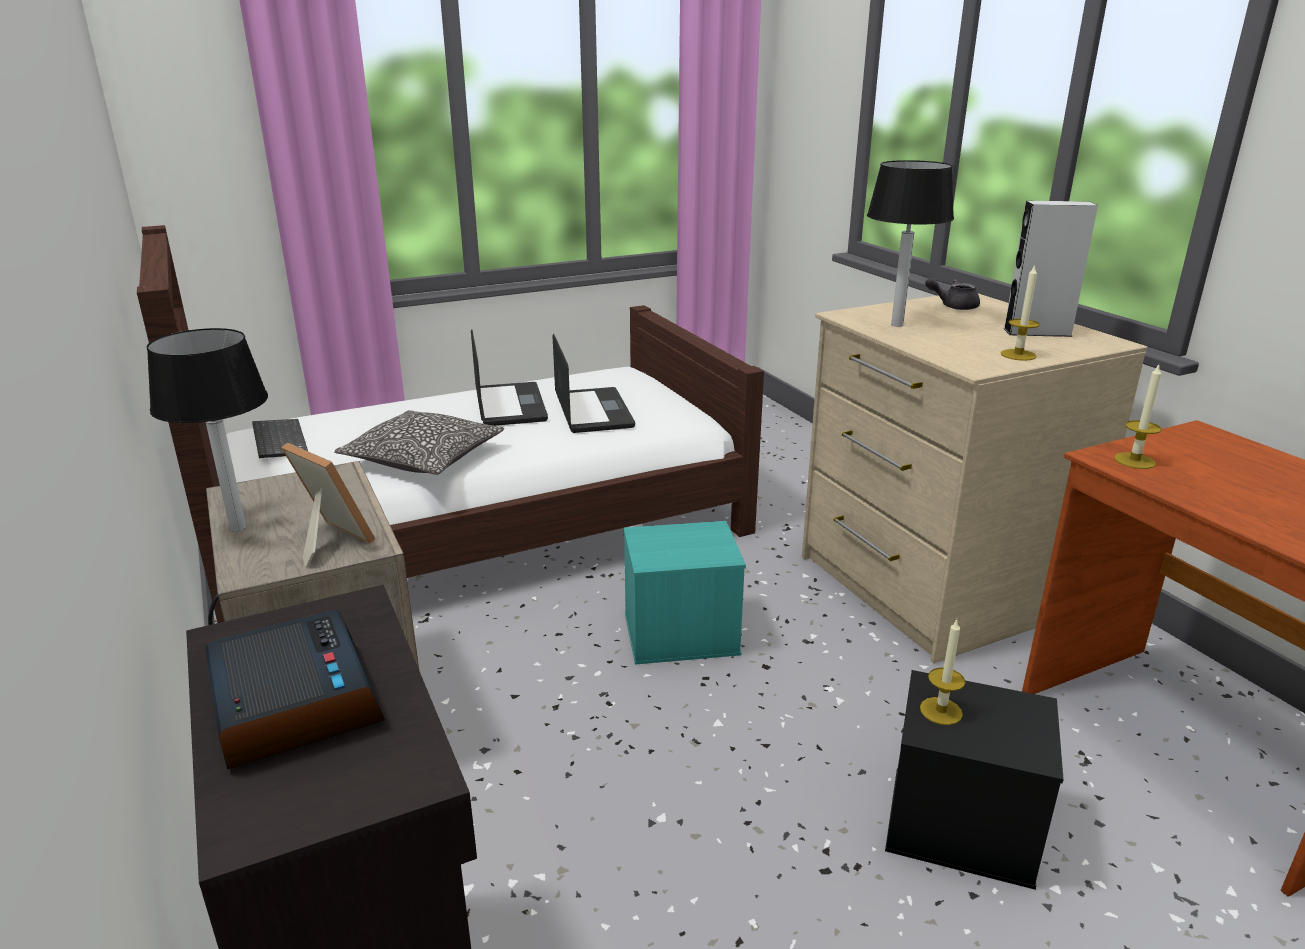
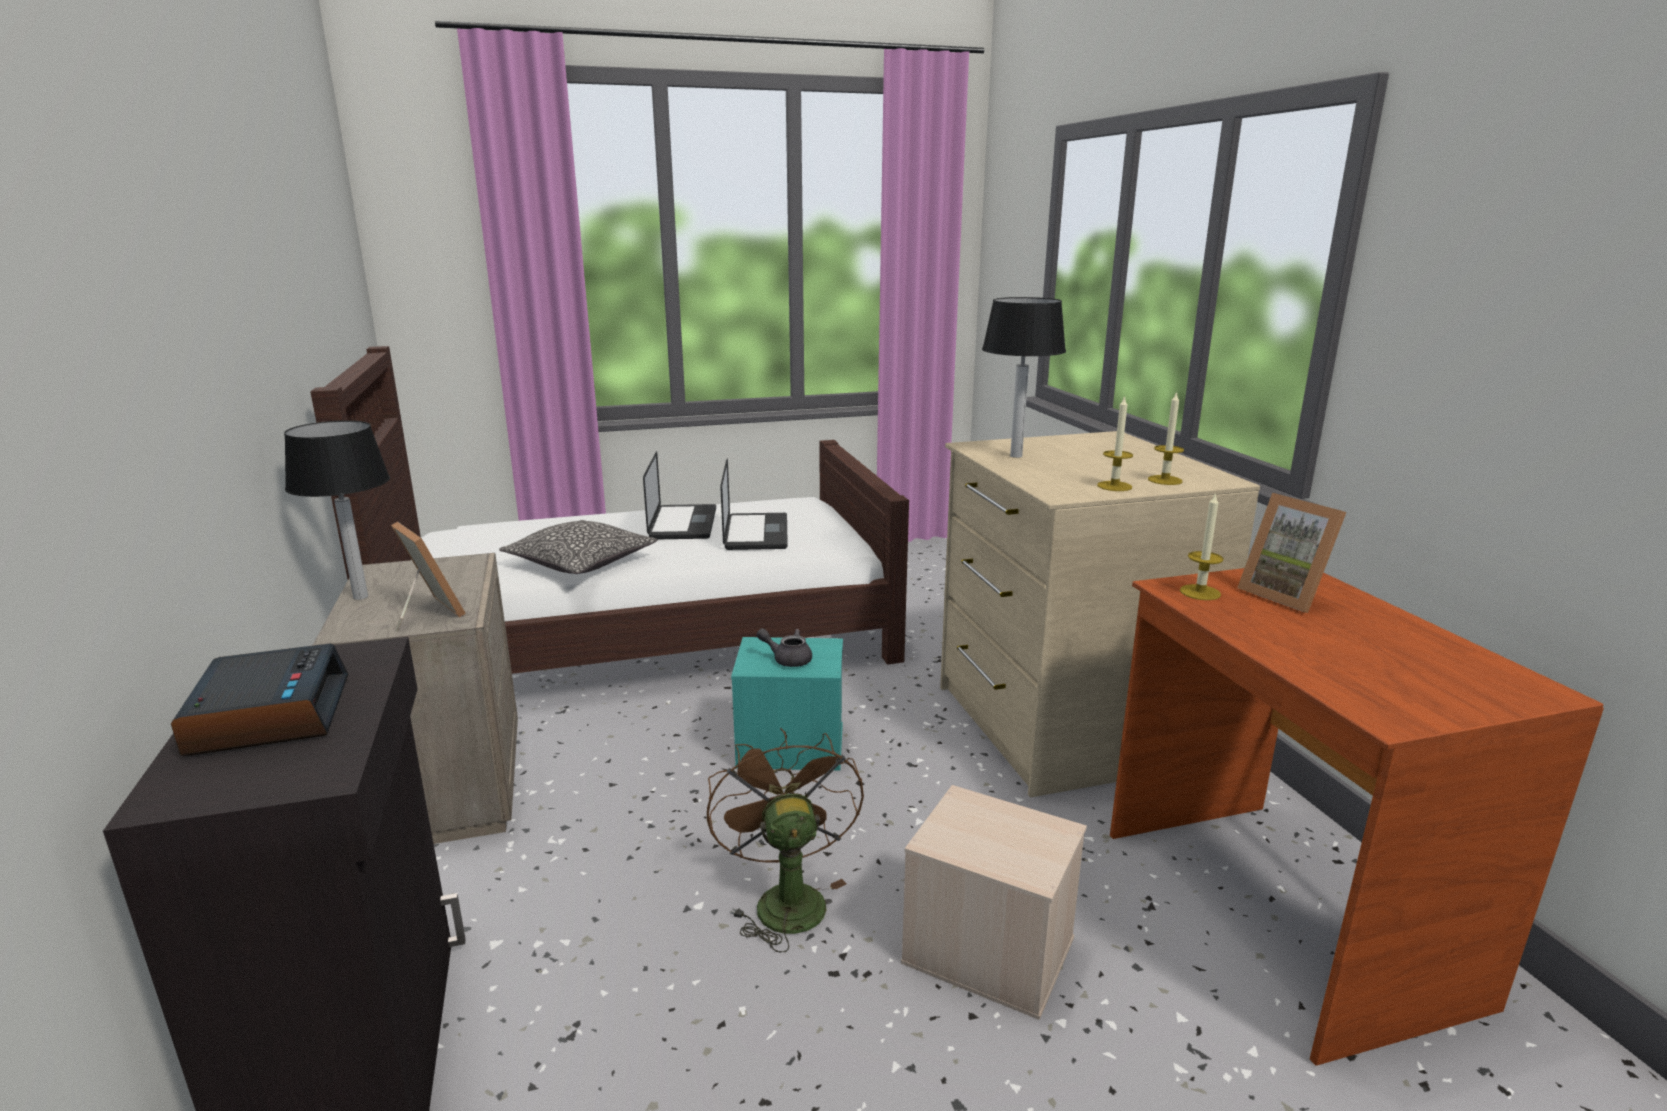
camera: 10 degrees right, 5 degrees down
(278, 440) = (465, 540): keyboard -> none
(745, 798) = (785, 898): none -> brown fan
(941, 711) = (960, 824): candle -> candle (1165, 480)
(953, 306) = (1088, 443): grey teapot -> grey teapot (787, 659)
(958, 827) = (986, 951): black storage box -> beige storage box
(1037, 332) = (1153, 468): grey speaker -> none
(1212, 458) = (1286, 595): none -> picture frame

